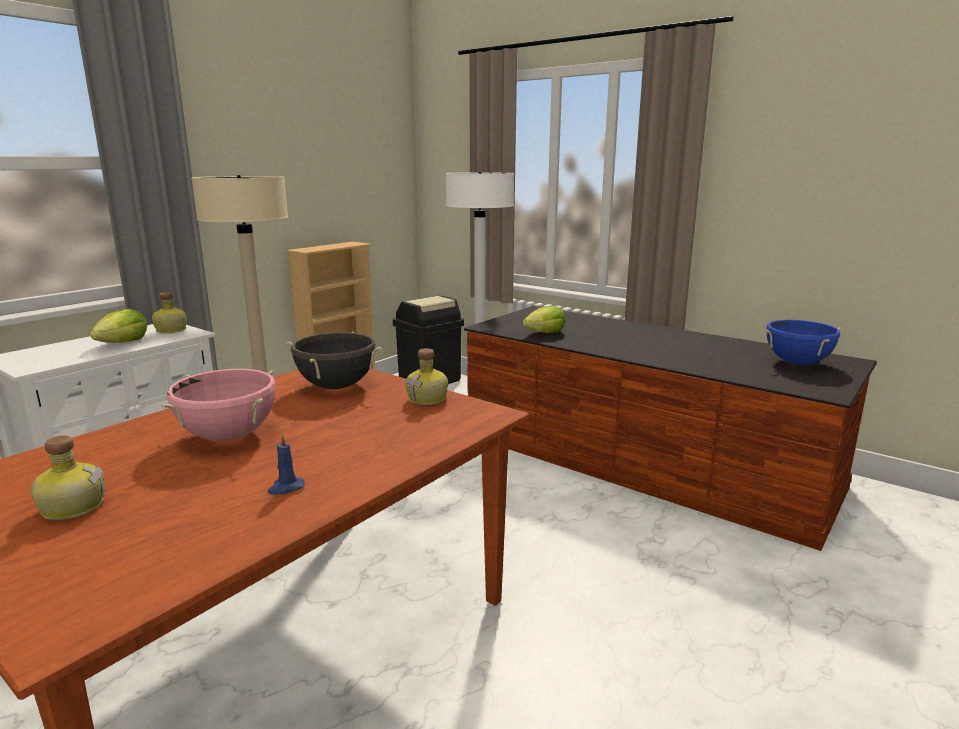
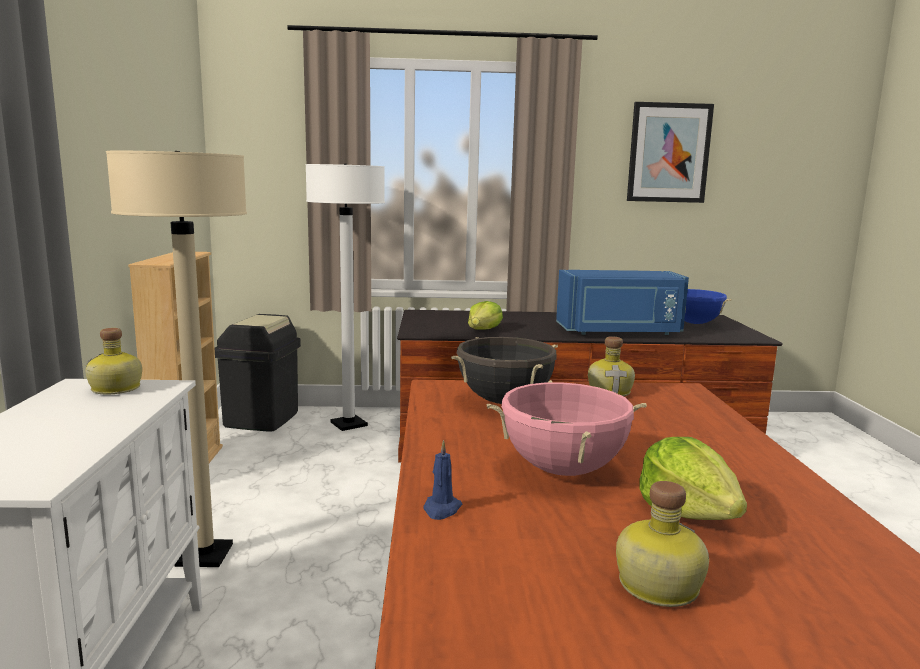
camera: 40 degrees left, 5 degrees down
(123, 343) = (92, 417): lettuce -> lettuce (688, 511)
(286, 488) = (749, 487): blue candle -> blue candle (441, 509)
(672, 356) = (619, 332): none -> blue microwave
(831, 150) = (668, 153): none -> picture

